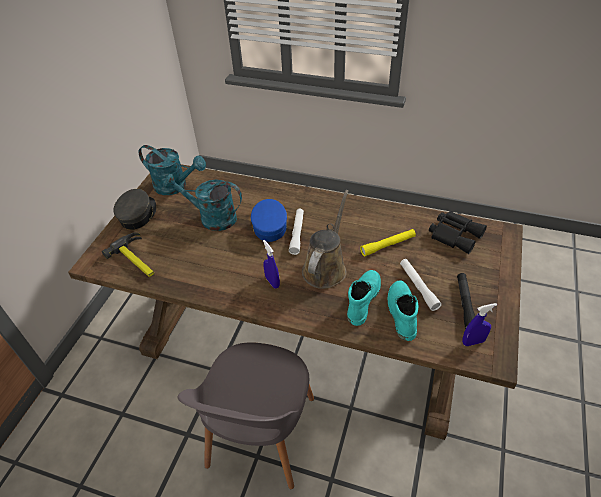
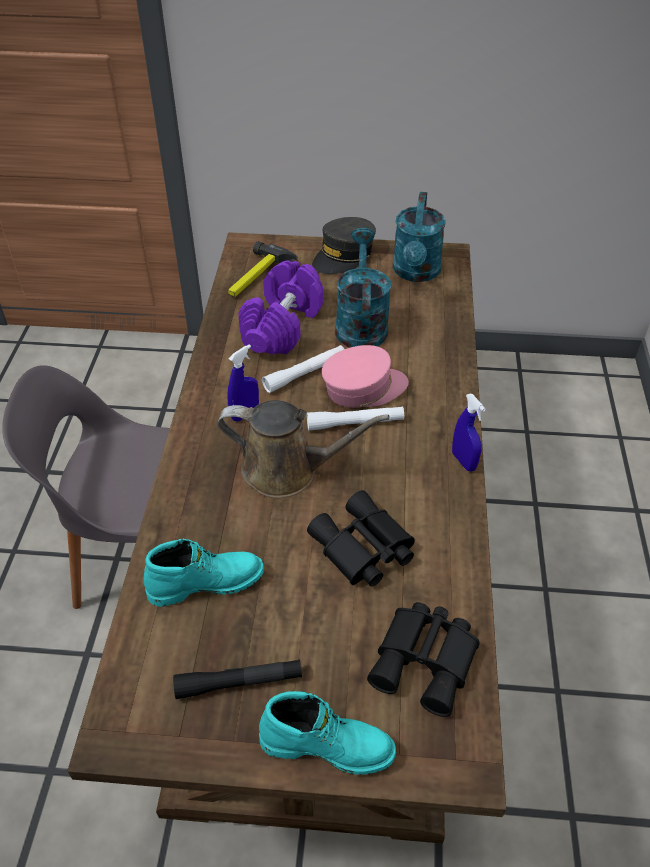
camera: 75 degrees right, 0 degrees up
(138, 214) = (344, 255): grey cap -> grey cap turned 135 degrees clockwise
(195, 254) = (282, 325): none -> purple dumbbell
(269, 226) = (363, 388): blue cap -> pink cap
(362, 299) = (227, 526): turquoise boot -> turquoise boot (327, 744)
(388, 245) = (362, 549): yellow flashlight -> black binoculars
(418, 287) = (269, 604): white flashlight -> white flashlight (305, 374)
(473, 342) = (152, 697): blue spray bottle -> blue spray bottle (463, 461)

